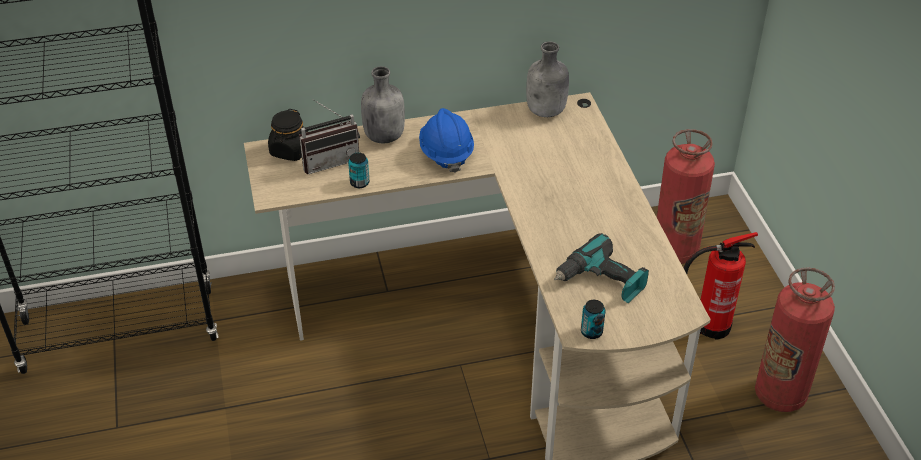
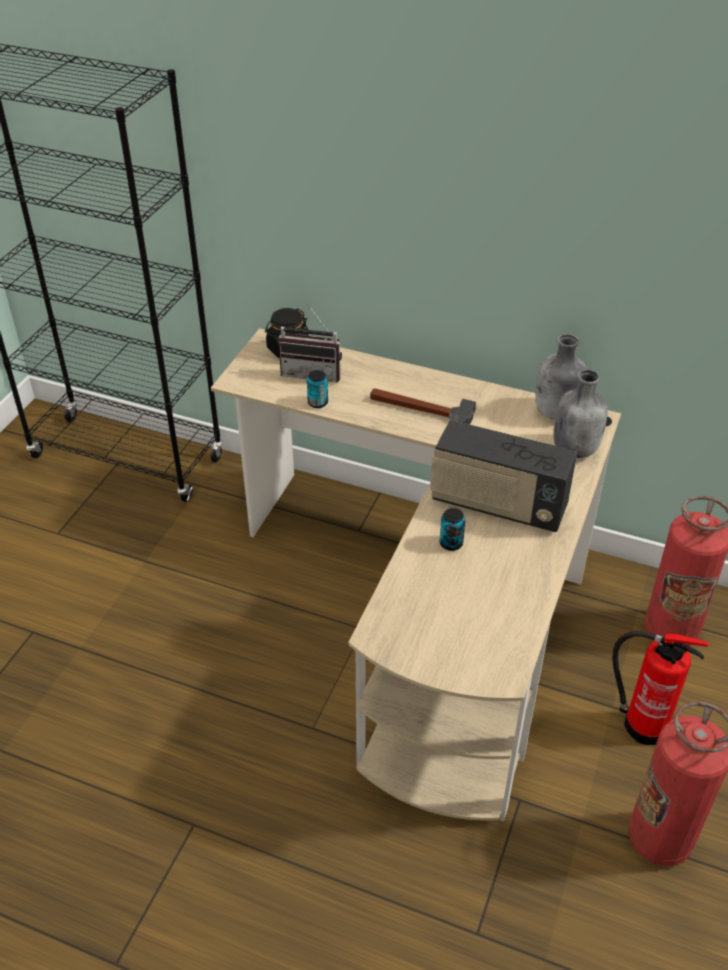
camera: 35 degrees right, 0 degrees up
(384, 136) = (380, 371): grey bottle -> grey bottle (575, 448)
(446, 153) = (420, 410): blue hard hat -> hammer
(571, 198) = (497, 505): none -> radio
(591, 332) = (388, 642): can -> can (451, 543)
(601, 281) = (447, 599): power drill -> none

